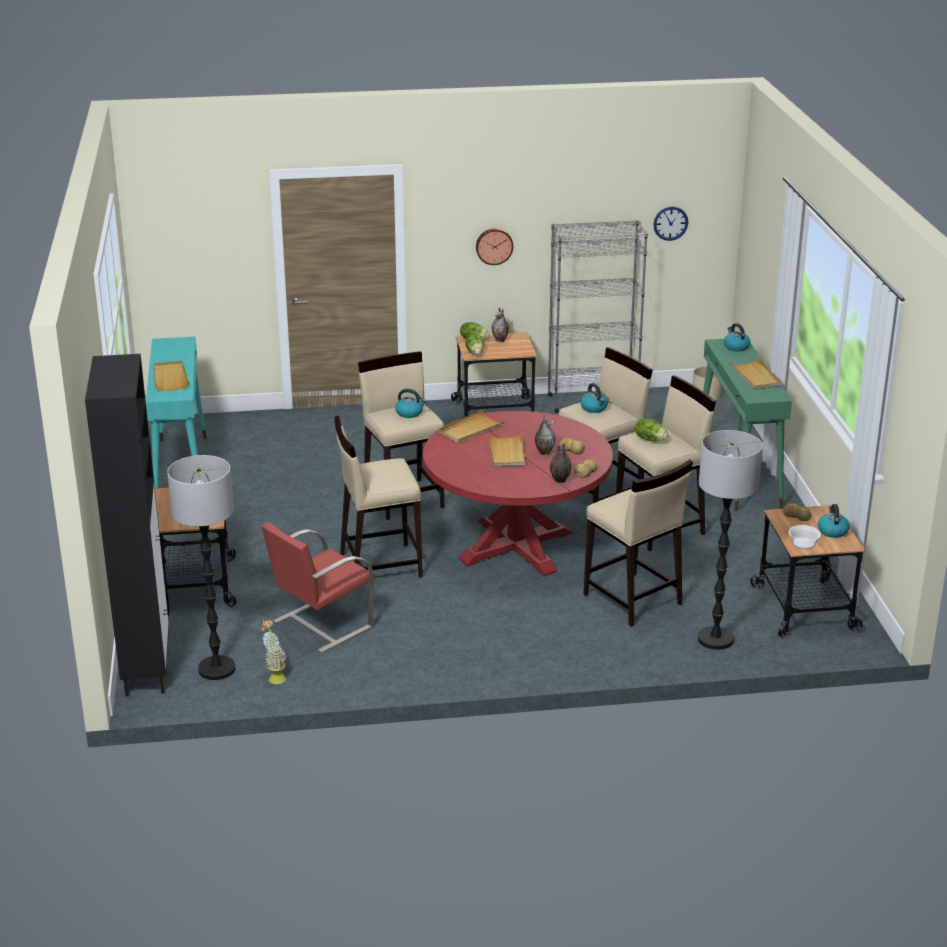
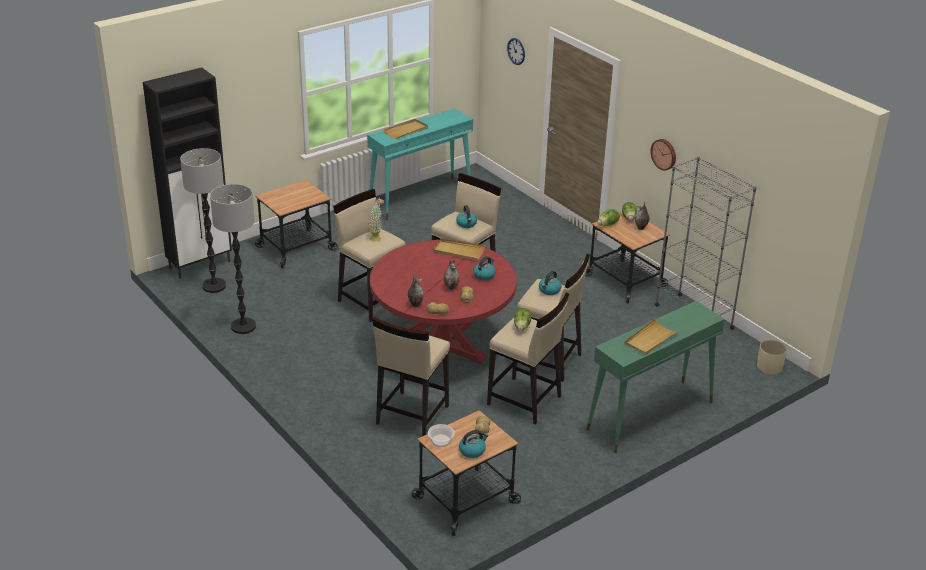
camera: 60 degrees right, 5 degrees up
(274, 677) = (219, 307): potted plant -> potted plant (376, 237)
(320, 625) = (285, 304): red chair -> none
(507, 452) = (438, 273): beige tray -> none
(670, 223) = (783, 204): wall clock -> wall clock (516, 51)
(715, 639) = (388, 467): floor lamp -> floor lamp (243, 327)
(736, 347) = (698, 318): kettle -> kettle (484, 275)

